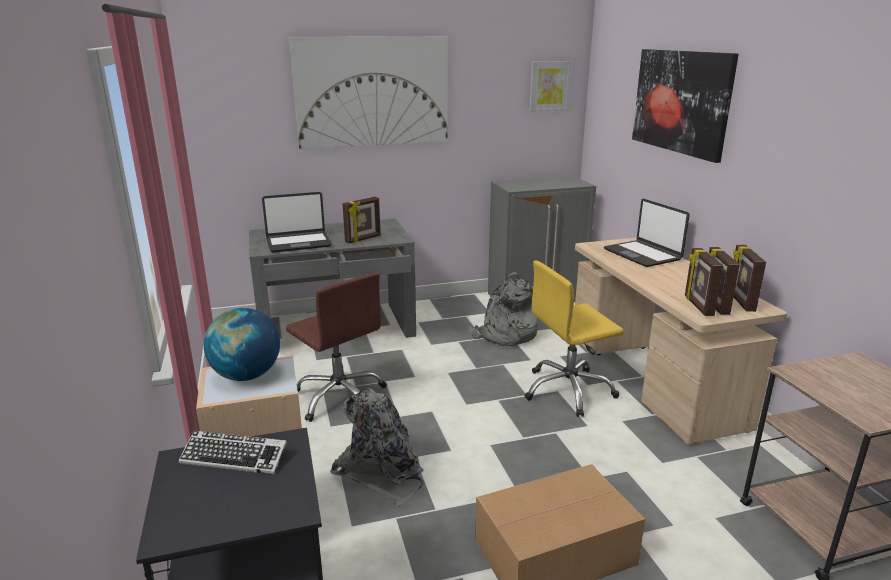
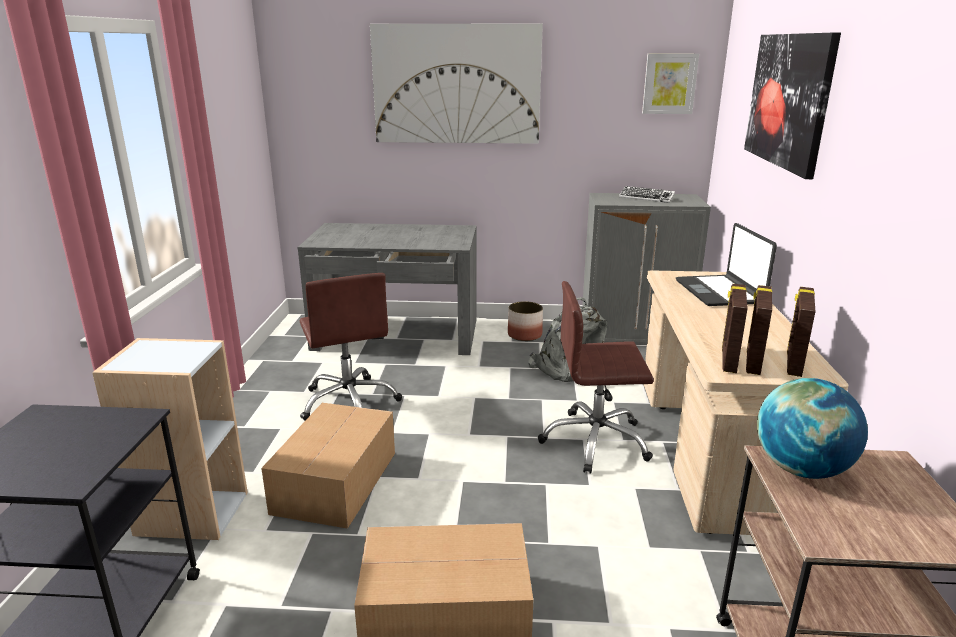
camera: 20 degrees right, 0 degrees up
(234, 457) = (80, 423): keyboard -> keyboard (646, 198)
(246, 376) = (163, 351): globe -> globe (801, 469)
(298, 243) = (355, 239): laptop -> none
(363, 239) = (421, 242): picture frame -> none
(381, 471) = (334, 483): grey backpack -> cardboard box
(450, 311) = (525, 335): none -> planter
(568, 390) = (595, 442): yellow office chair -> brown office chair

